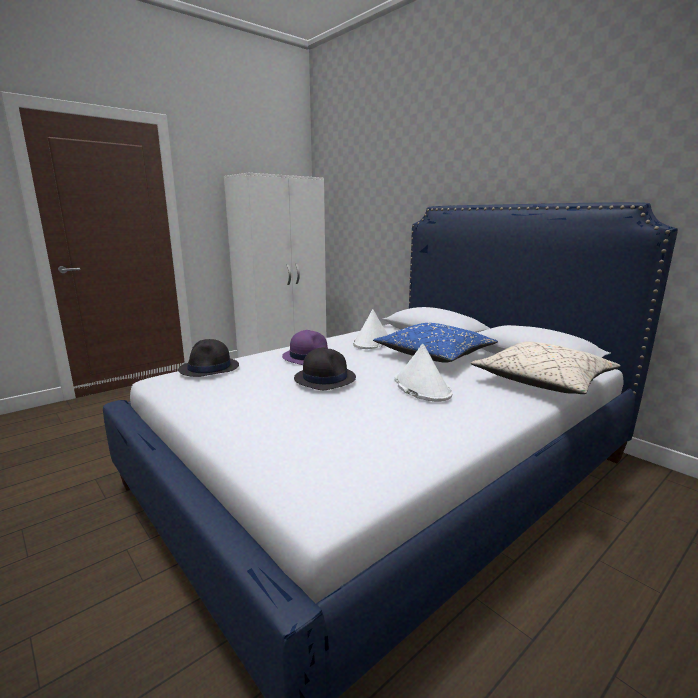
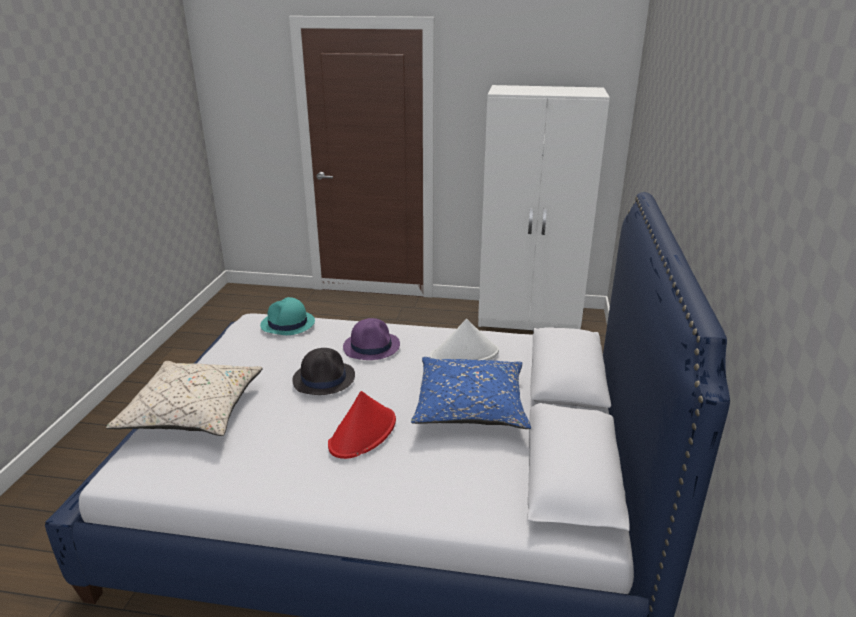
camera: 50 degrees right, 10 degrees up
(209, 368) = (288, 324): black hat -> turquoise hat
(421, 387) = (363, 433): white hat -> red hat
(542, 382) = (472, 503): beige pillow -> beige pillow (194, 411)

